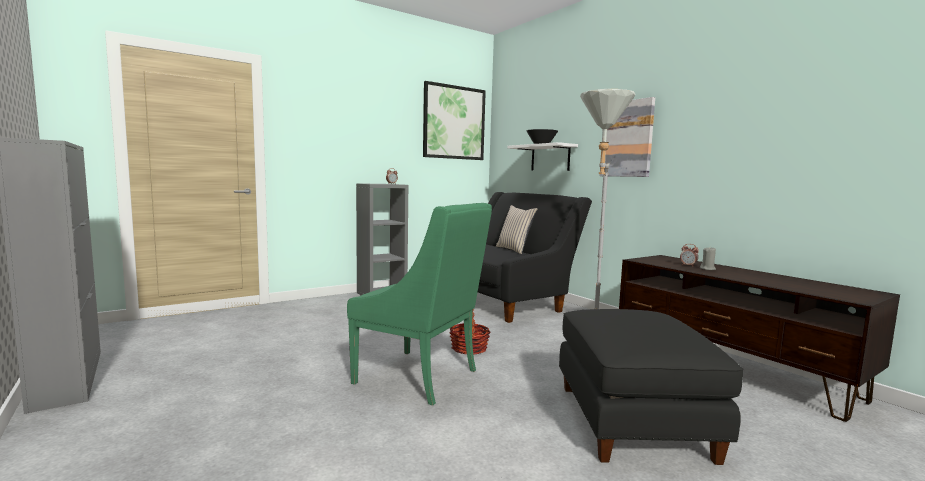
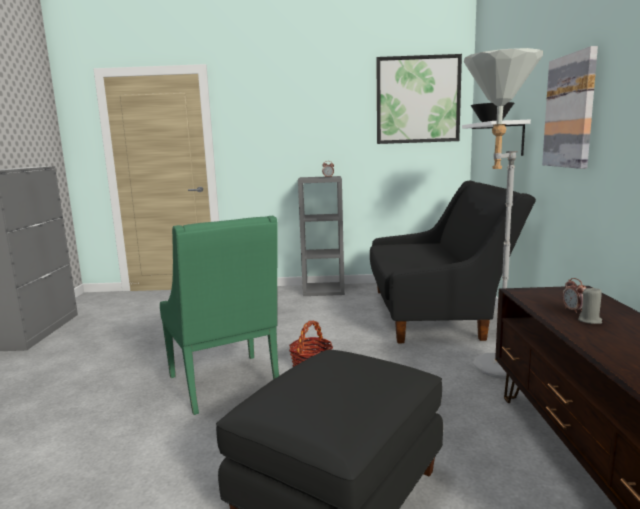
camera: 35 degrees right, 5 degrees up
(514, 250) = (451, 256): beige pillow -> none

